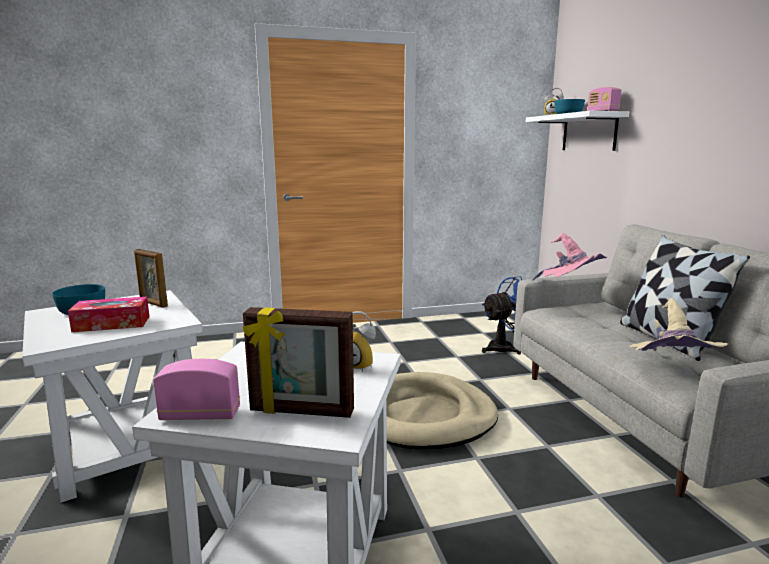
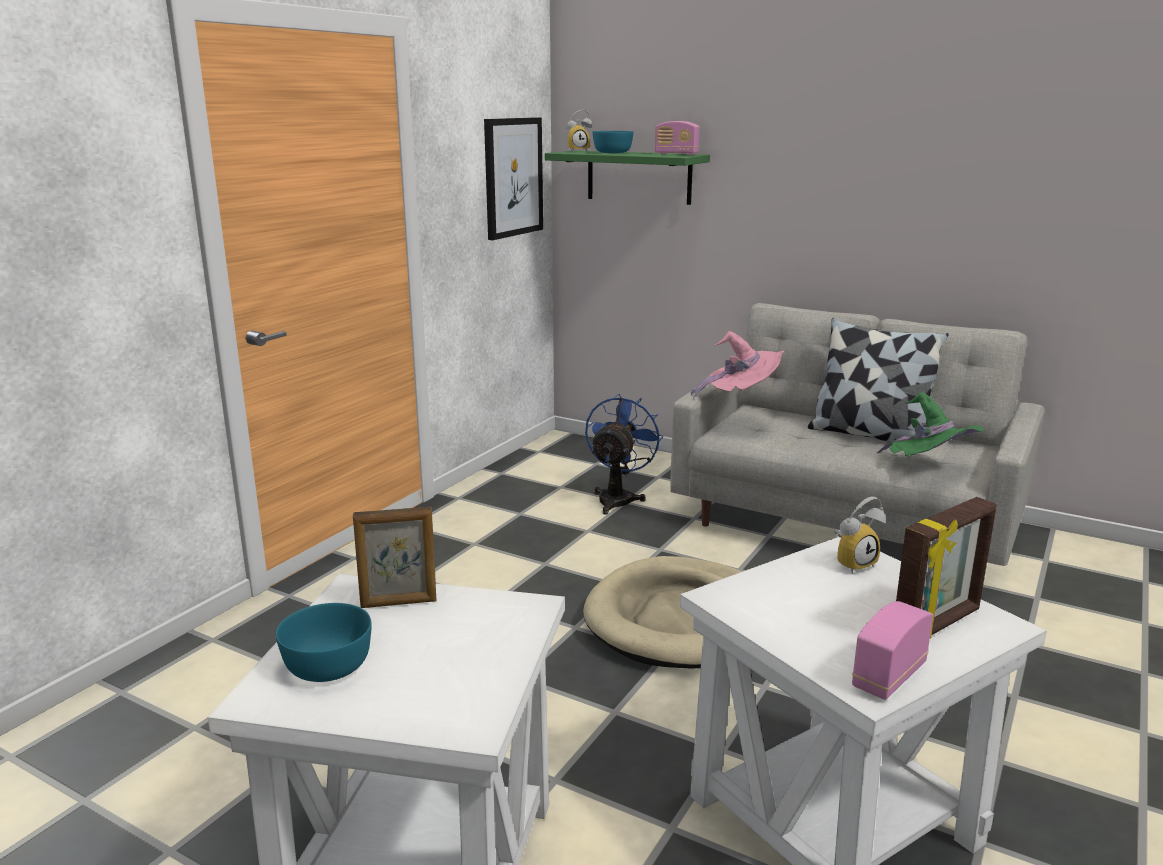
camera: 45 degrees left, 5 degrees up
(112, 324) = (451, 655): tissue box -> none
(506, 133) = (513, 177): none -> picture
(589, 132) = (639, 177): white shelf -> green shelf
(670, 371) = (928, 466): beige hat -> green hat

